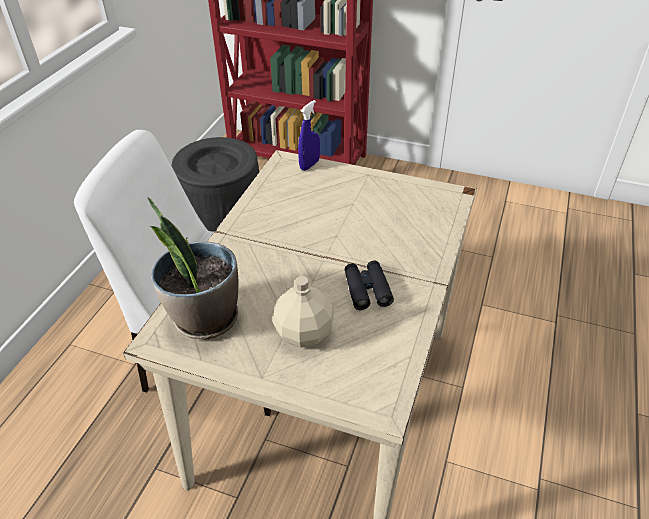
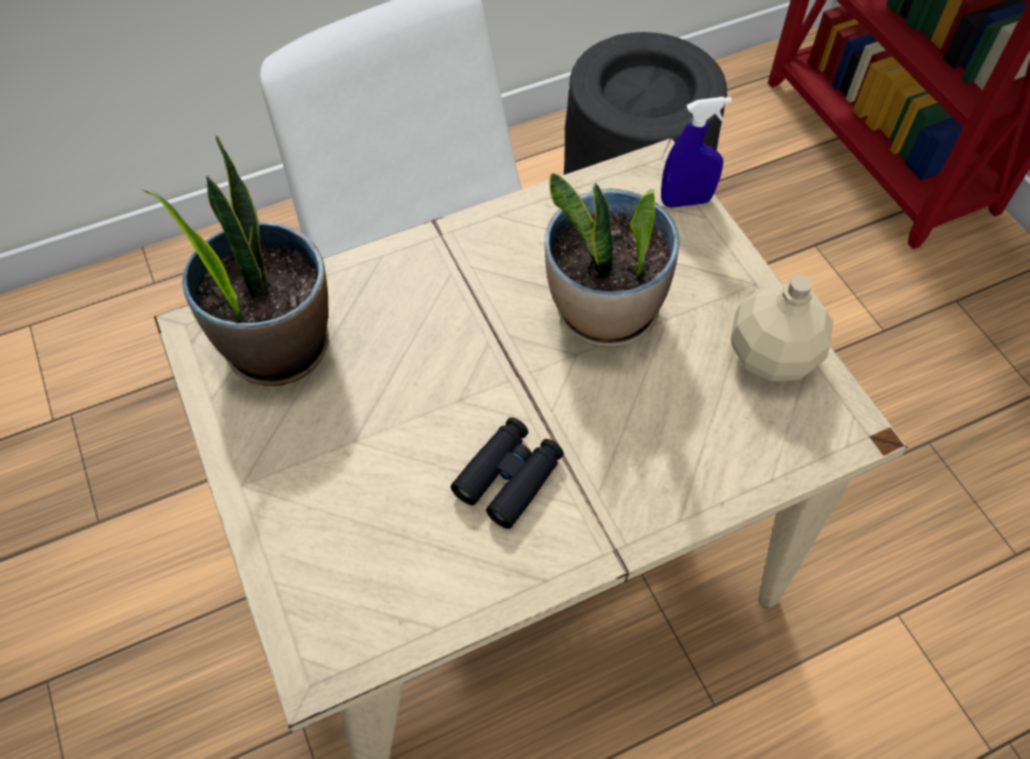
camera: 45 degrees right, 15 degrees up
(304, 332) = (357, 468): beige bottle -> beige bottle (773, 355)
(328, 216) = (604, 312): none -> potted plant

